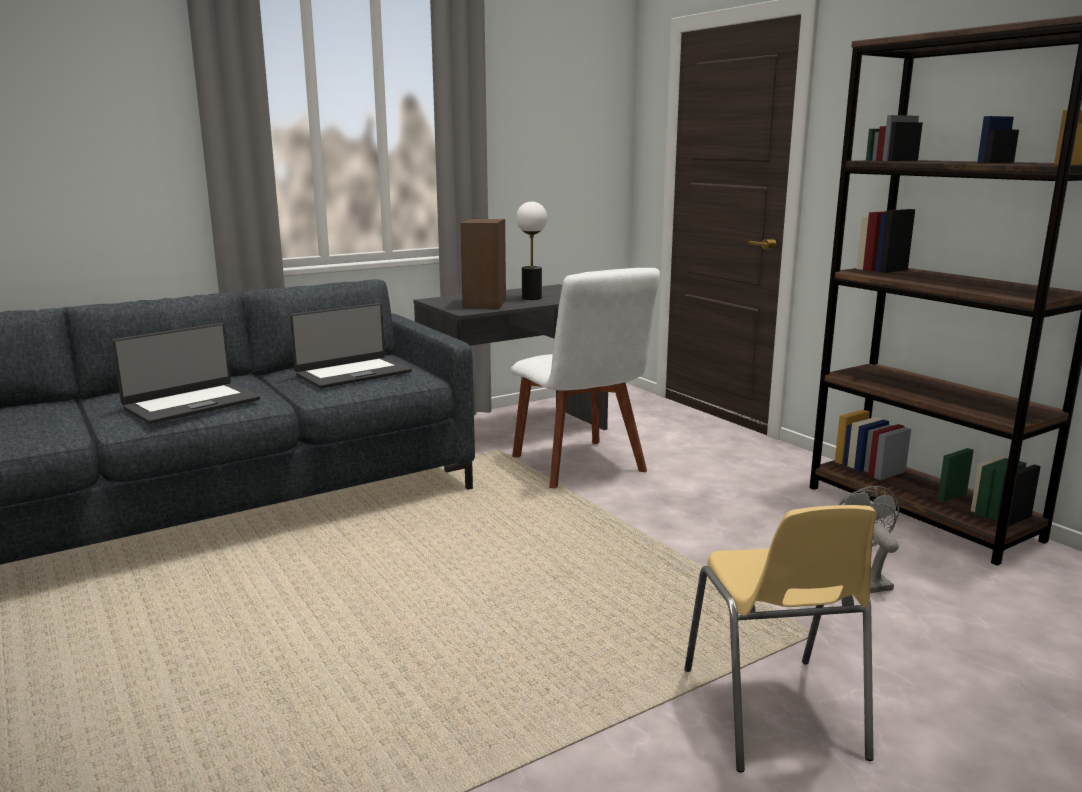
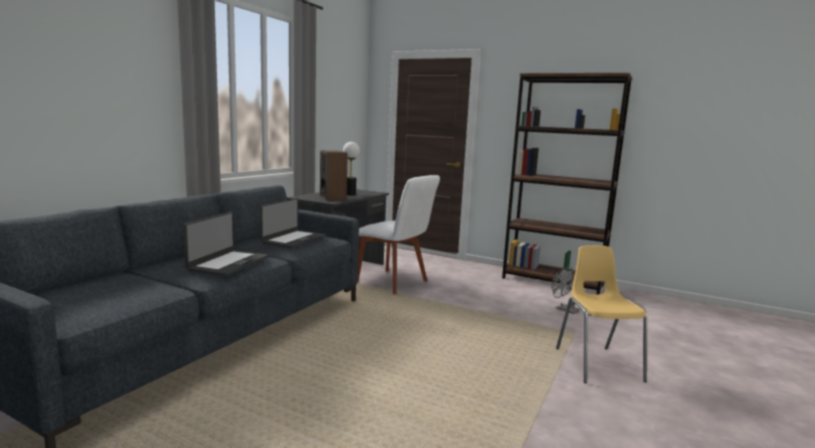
camera: 30 degrees left, 5 degrees down
(773, 714) = (597, 364): yellow chair -> yellow chair turned 150 degrees counterclockwise

